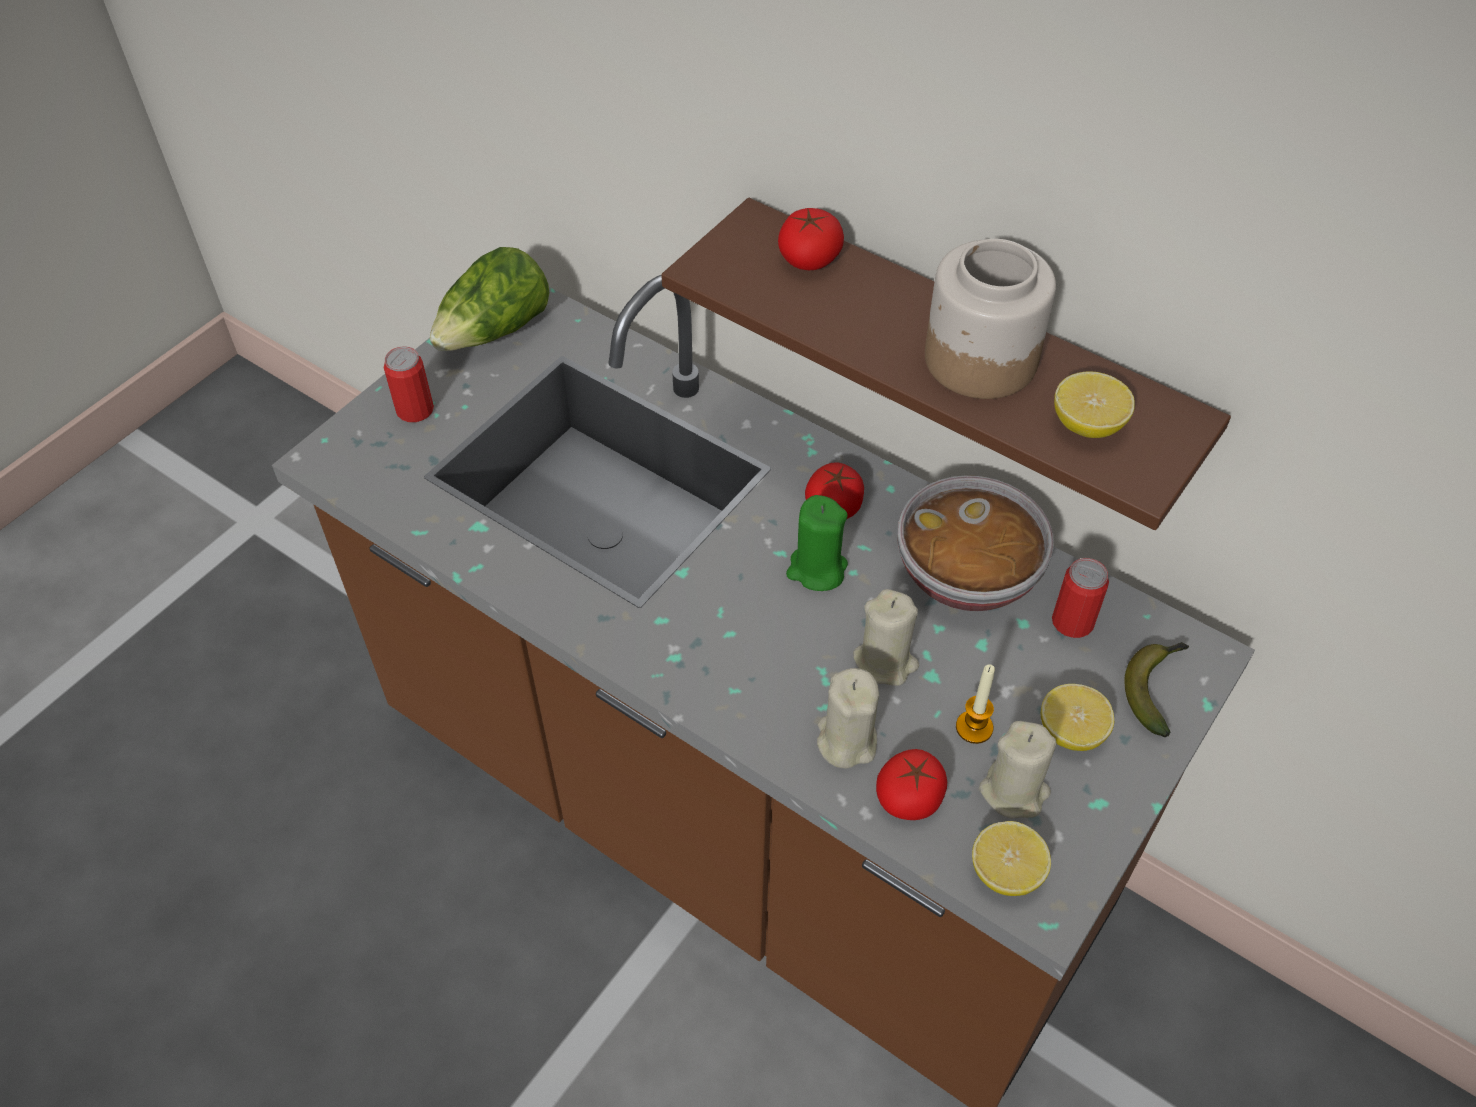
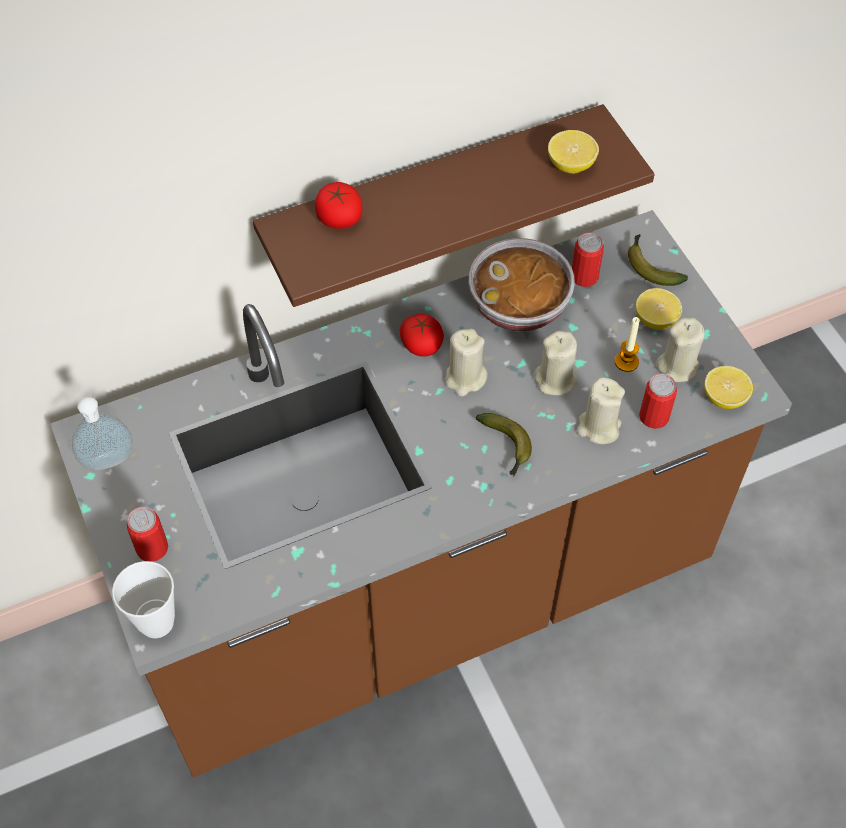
camera: 60 degrees left, 5 degrees up
(330, 455) = (156, 622): none -> cup
(495, 331) = (109, 463): lettuce -> soap dispenser
(746, 655) = (506, 447): none -> banana
(816, 569) = (465, 378): green candle -> beige candle
(909, 797) = (653, 416): tomato -> can
(979, 358) = (486, 183): jar -> none

